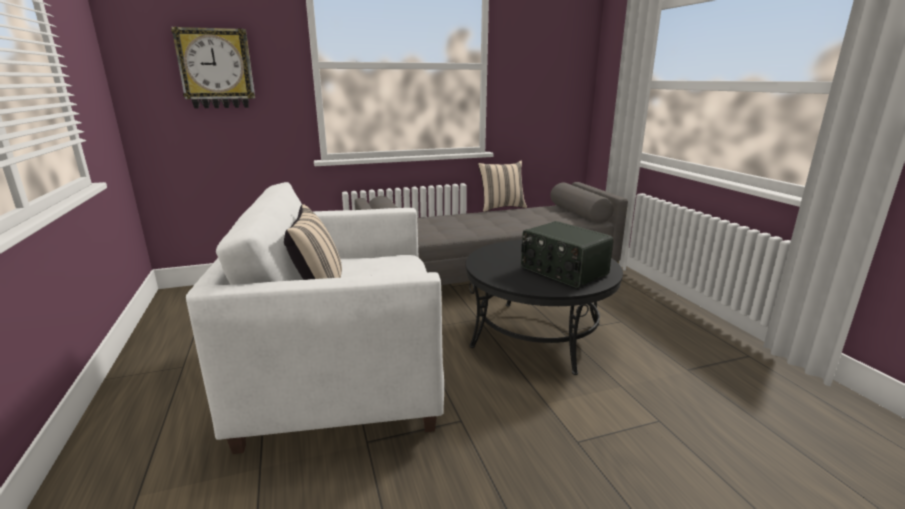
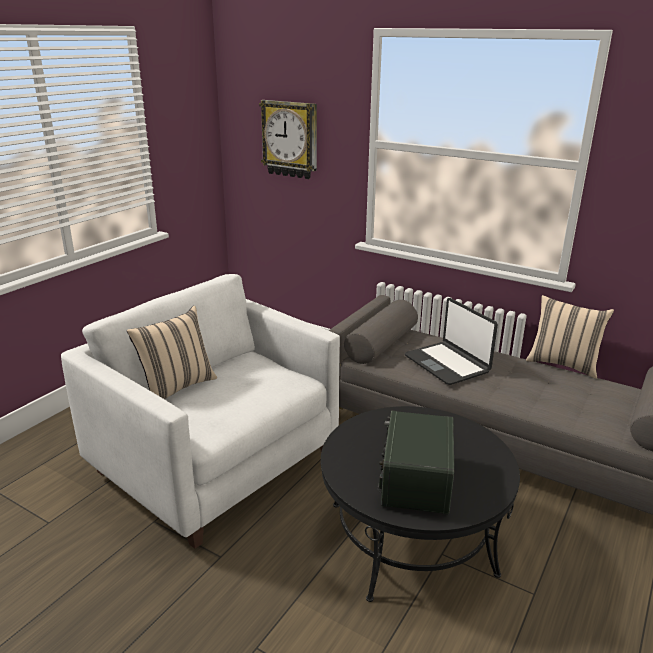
camera: 50 degrees right, 5 degrees up
(452, 225) = (447, 364): none -> laptop

